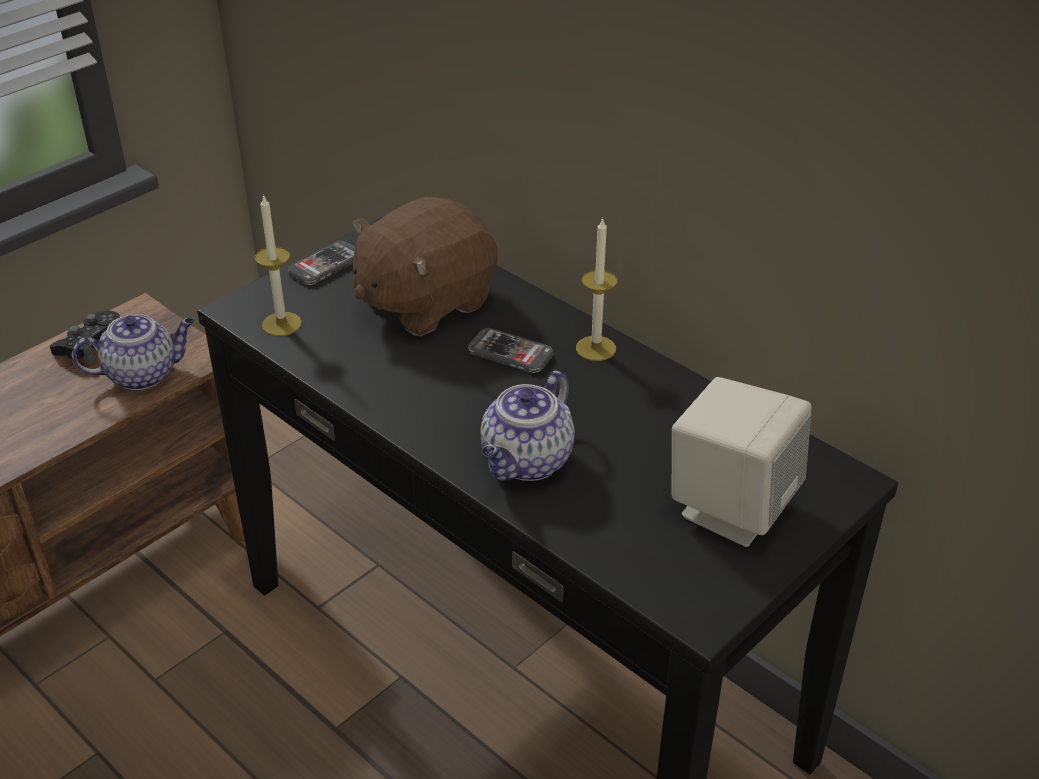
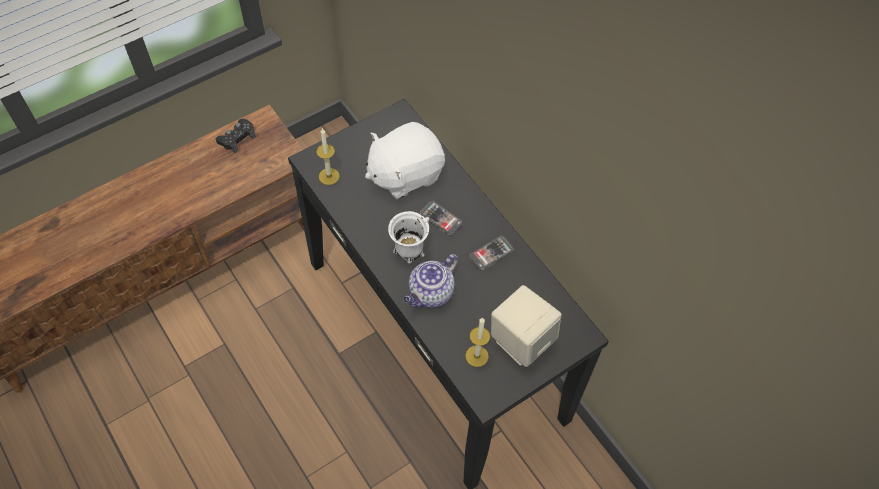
camera: 10 degrees right, 20 degrees up
(143, 374) = (261, 164): teapot -> none
(325, 265) = (359, 136): phone -> phone (491, 254)
(424, 302) = (405, 174): brown plush toy -> white plush toy
(463, 403) = (409, 249): none -> white mug
(596, 348) = (485, 224): candle -> candle (477, 356)

